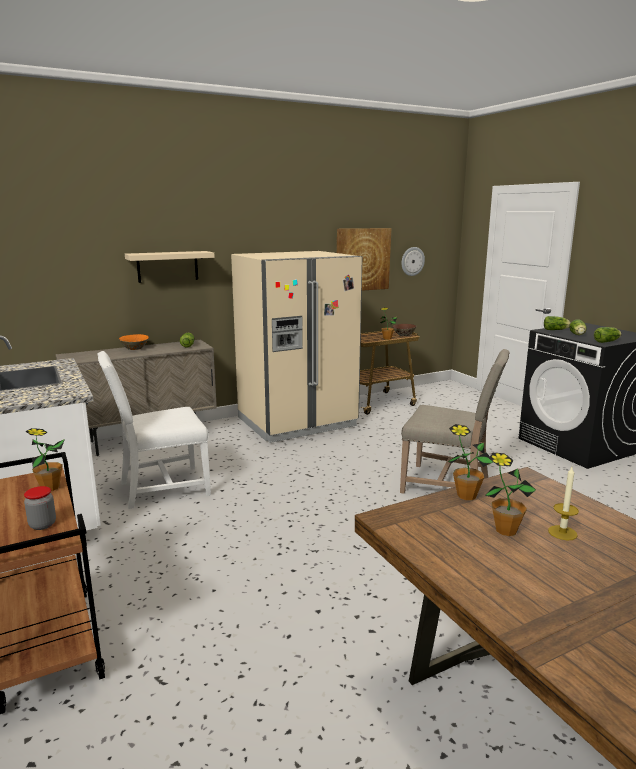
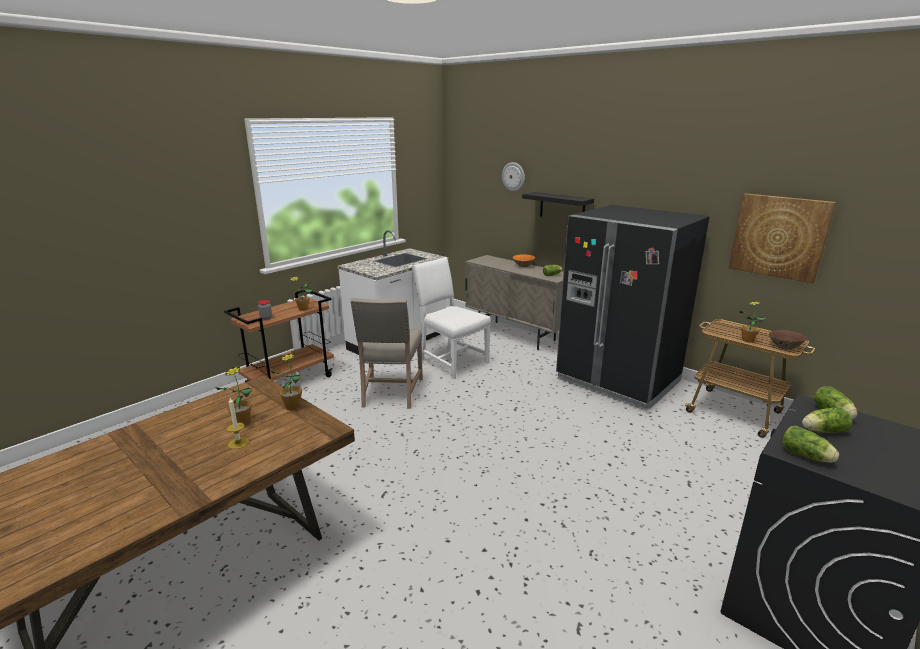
camera: 70 degrees right, 5 degrees up
(167, 266) = (562, 207): beige shelf -> black shelf
(297, 422) = (617, 380): beige fridge -> black fridge
(412, 261) = (875, 255): wall clock -> wall clock (513, 176)
(448, 485) = (558, 487): beige chair -> beige chair (391, 393)

